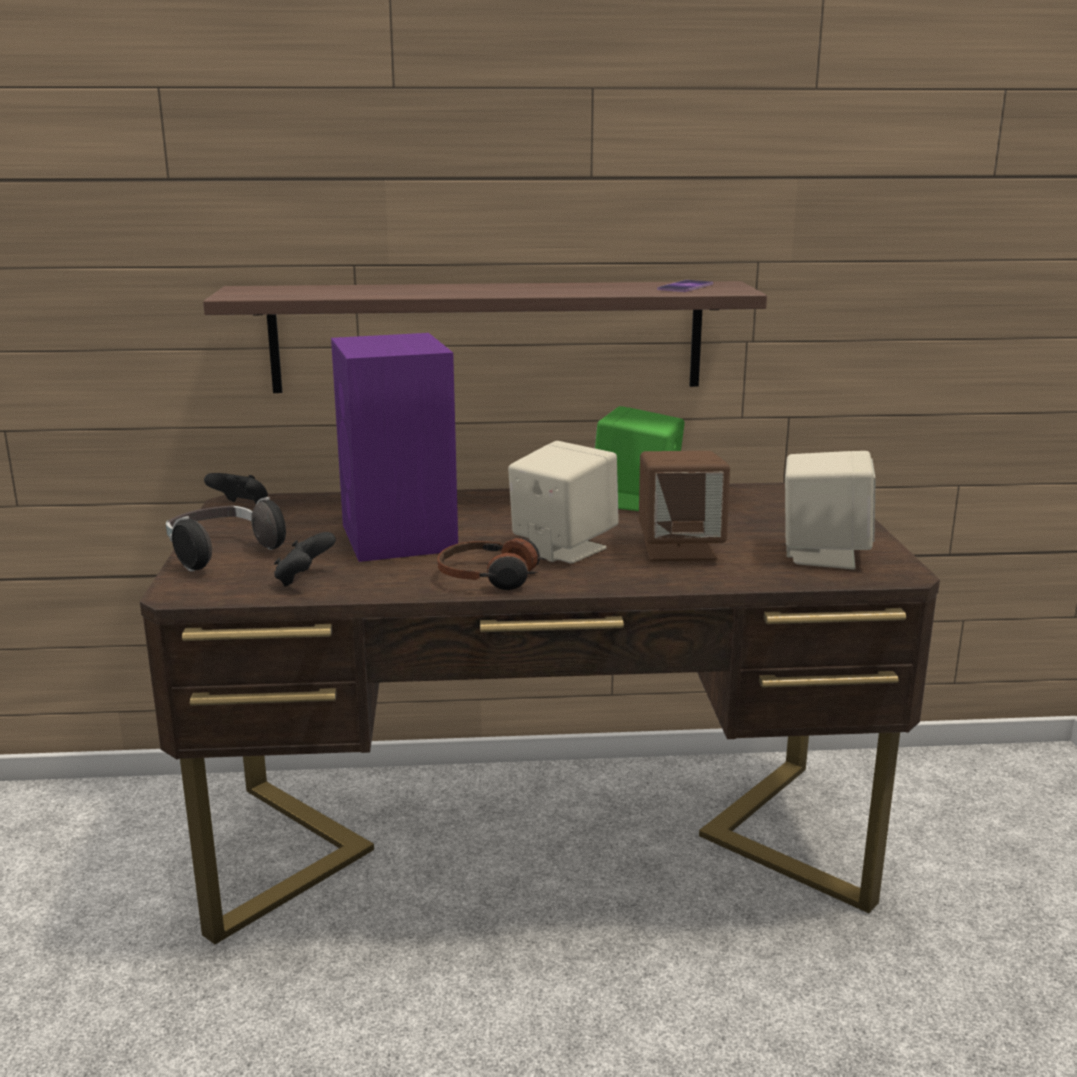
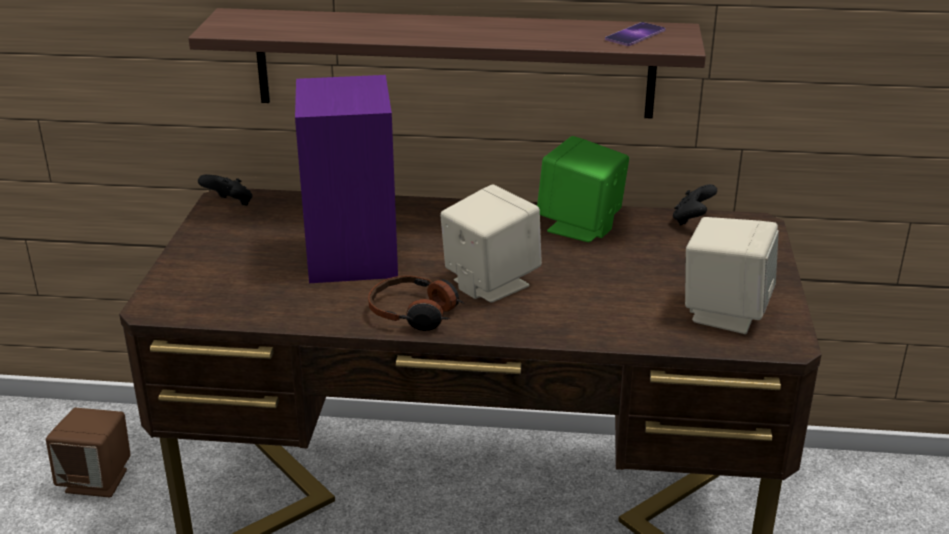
camera: 10 degrees right, 10 degrees up
(221, 553) = (198, 262): headphones -> none
(304, 579) = (257, 301): black game controller -> black game controller (692, 220)
(679, 550) = (595, 294): brown speaker -> brown speaker (97, 480)

